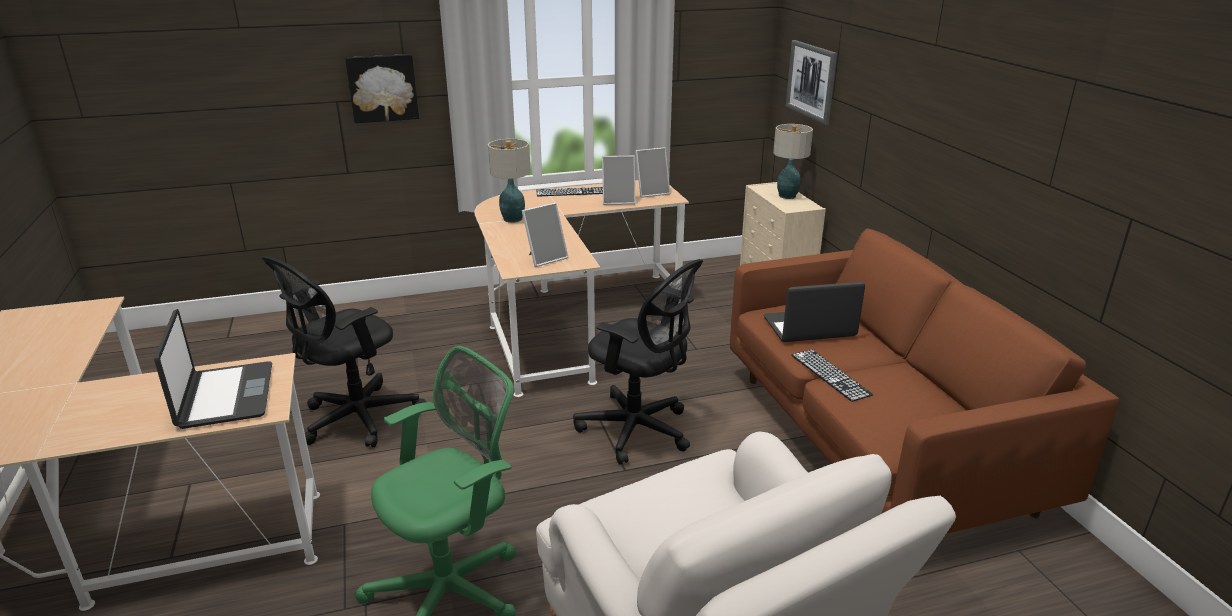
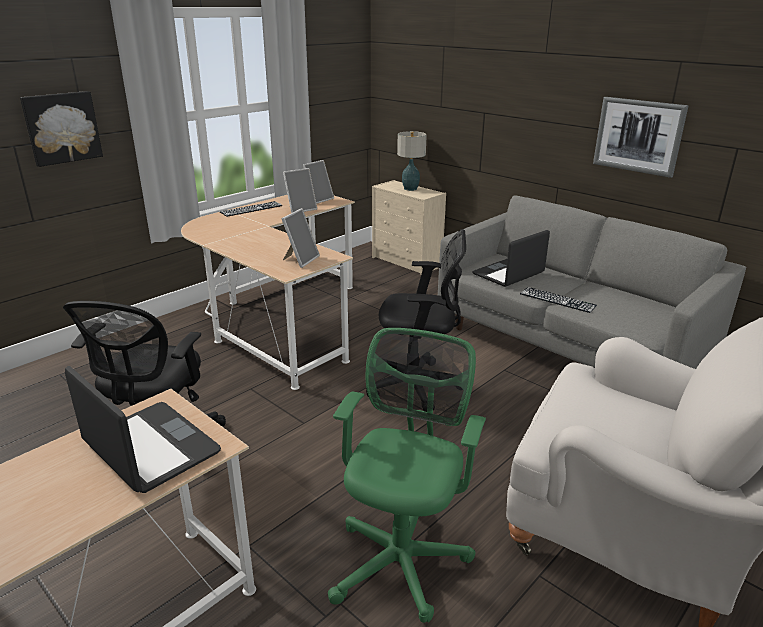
camera: 30 degrees left, 0 degrees up
(512, 219) = (229, 237): table lamp -> none
(811, 81) = (416, 96): picture -> picture (638, 136)
(876, 440) = (570, 344): brown sofa -> grey sofa

